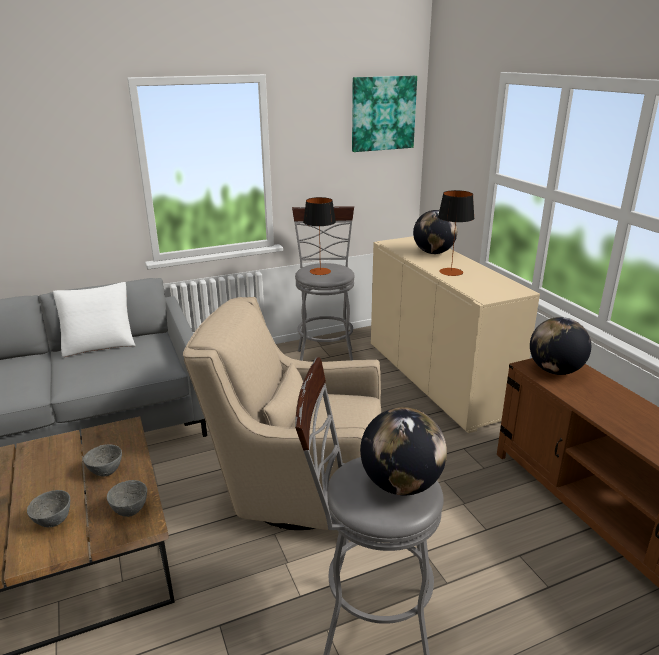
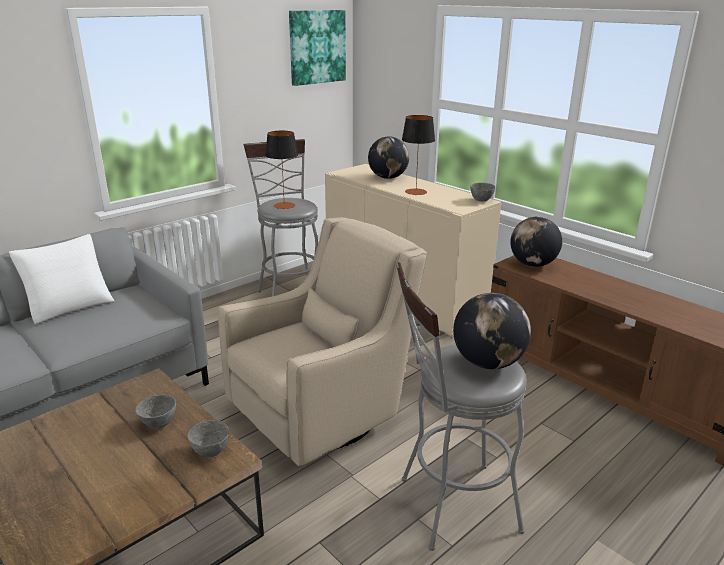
camera: 20 degrees left, 0 degrees up
(54, 522) = (134, 479): grey bowl -> grey bowl (481, 200)
(296, 488) = (325, 412): beige armchair -> beige armchair turned 150 degrees clockwise

